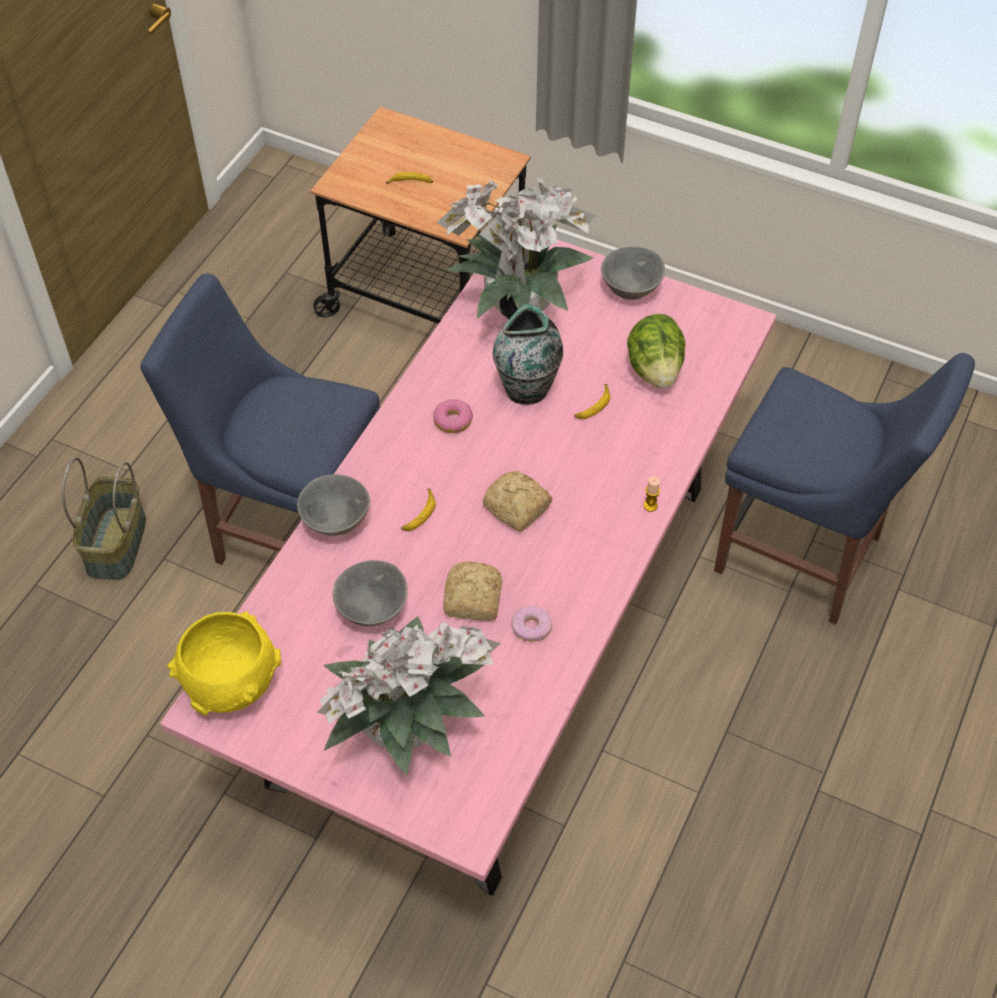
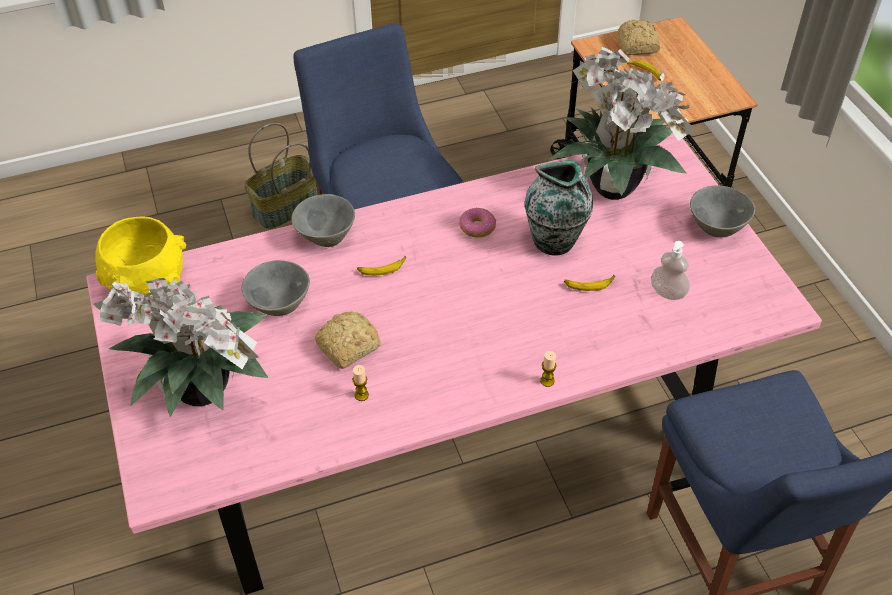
camera: 45 degrees right, 5 degrees down
(517, 508) = (450, 312): bread -> bread (637, 46)
(531, 627) = (361, 395): donut -> candle
(655, 370) = (667, 292): lettuce -> soap dispenser

